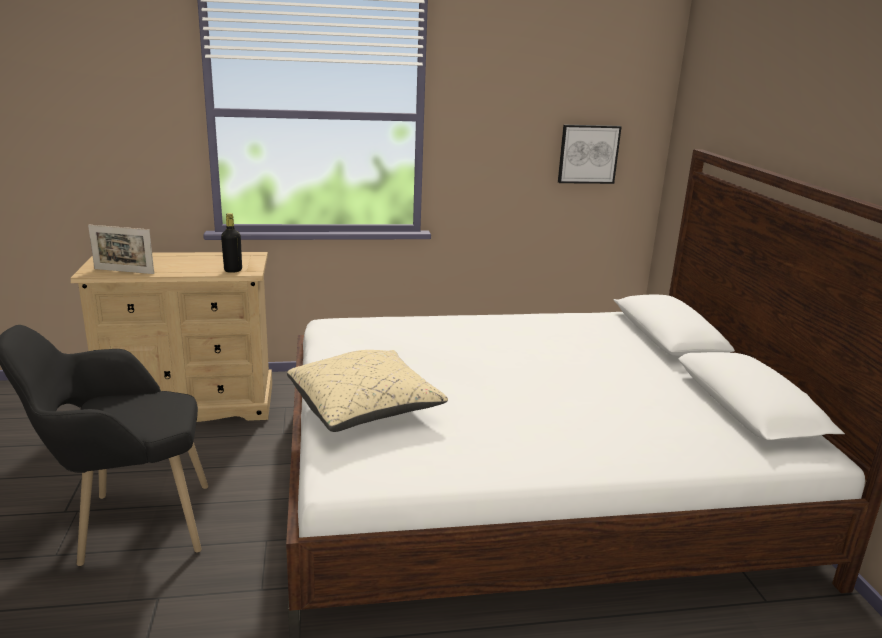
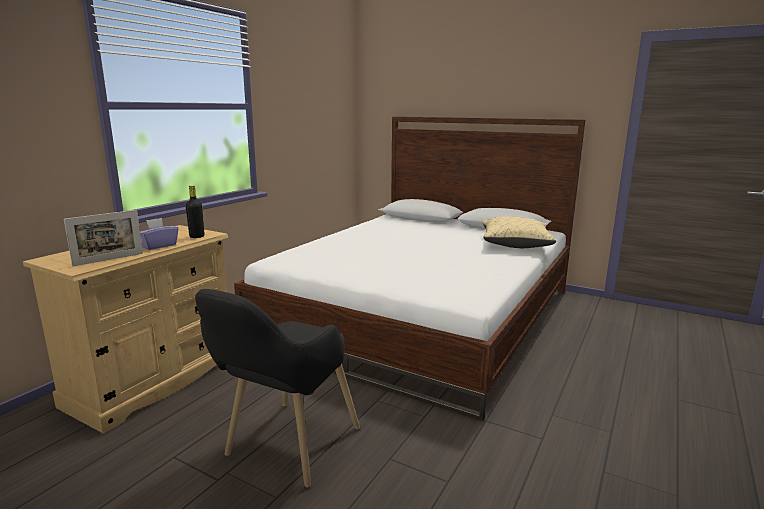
camera: 50 degrees left, 5 degrees down
(183, 270) = (158, 246): none -> purple tissue box
(365, 408) = (403, 280): beige pillow -> beige pillow (515, 244)
(588, 154) = (328, 128): picture -> none

